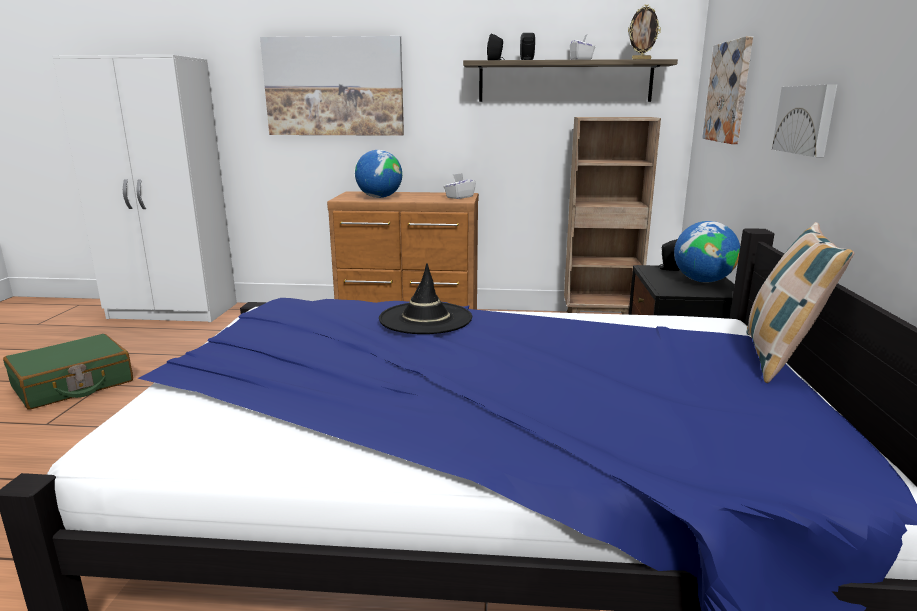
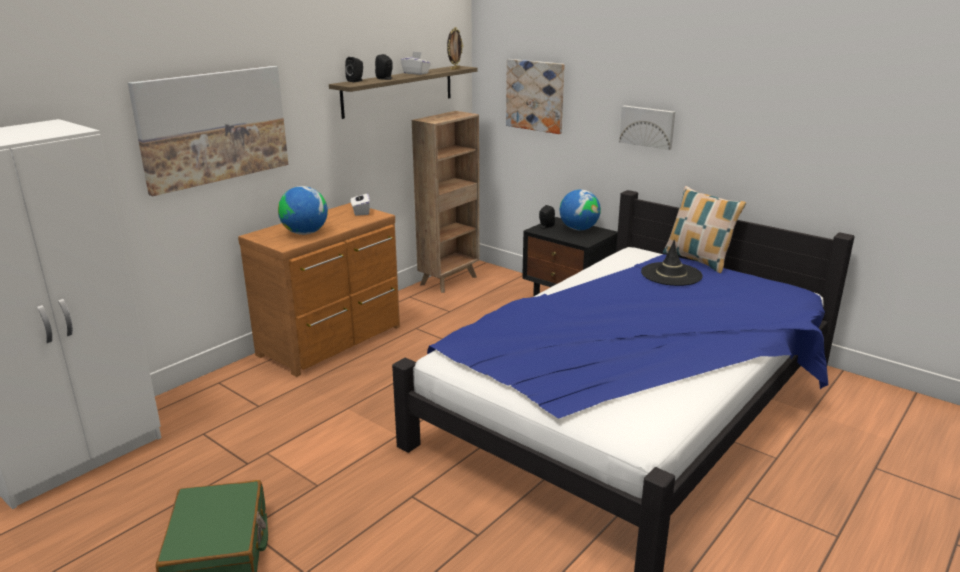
camera: 55 degrees left, 5 degrees up
(425, 318) = (556, 311): black hat -> black hat (671, 274)

